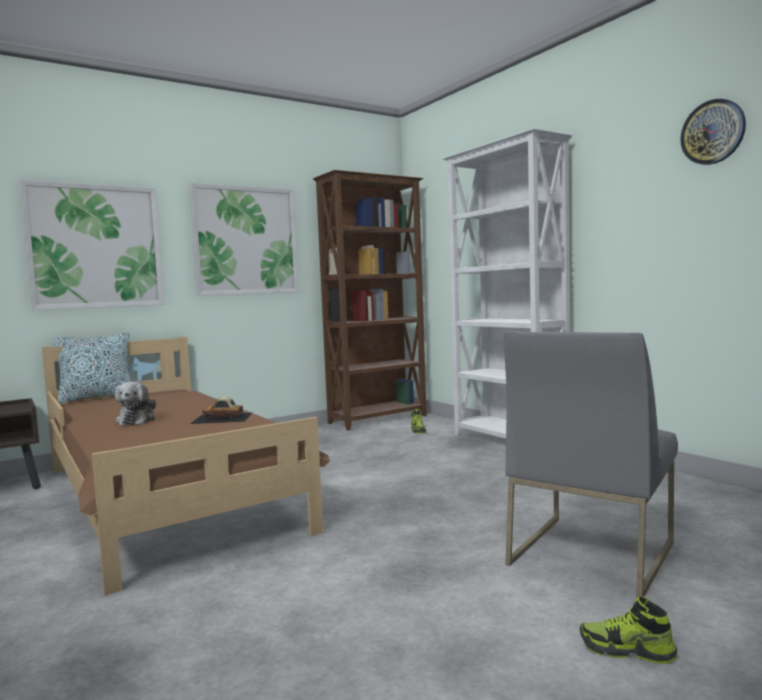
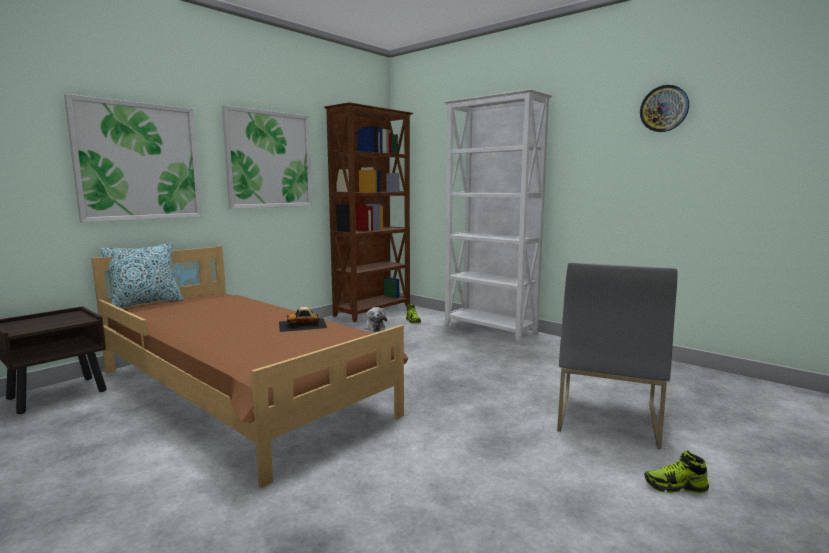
camera: 15 degrees left, 5 degrees up
(137, 420) = (224, 329): plush toy -> plush toy (374, 328)

